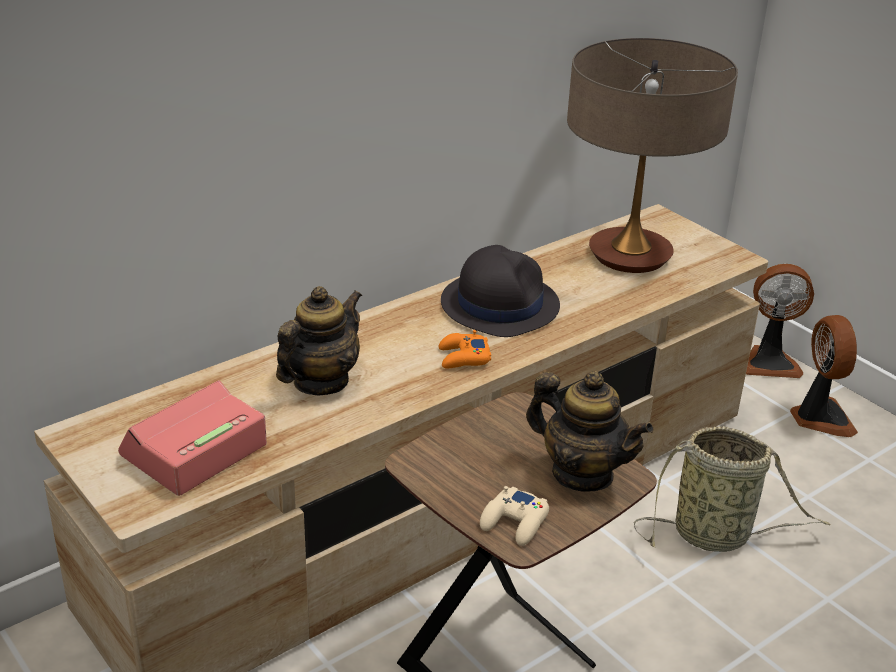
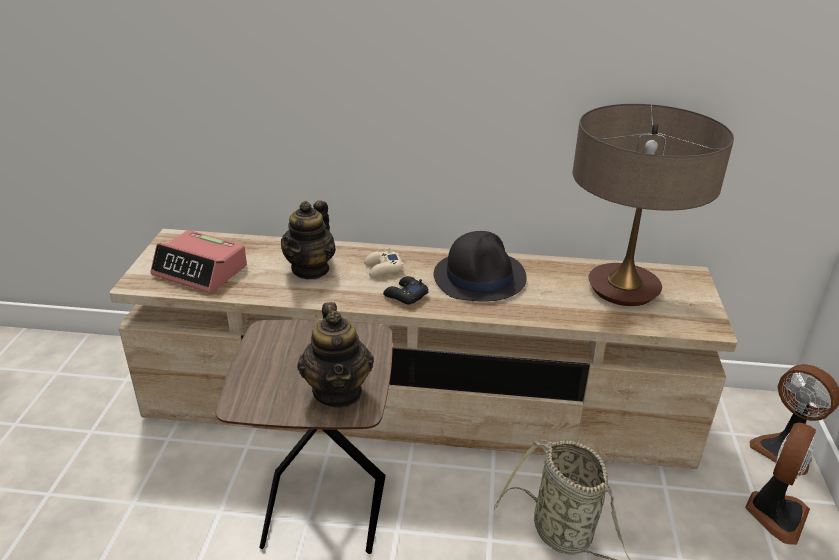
camera: 45 degrees right, 0 degrees up
(194, 451) = (201, 271): alarm clock -> alarm clock turned 150 degrees counterclockwise
(320, 382) = (311, 269): teapot -> teapot turned 120 degrees clockwise
(463, 357) = (405, 295): orange game controller -> black game controller
(515, 522) = (255, 392): beige game controller -> beige game controller (383, 268)

